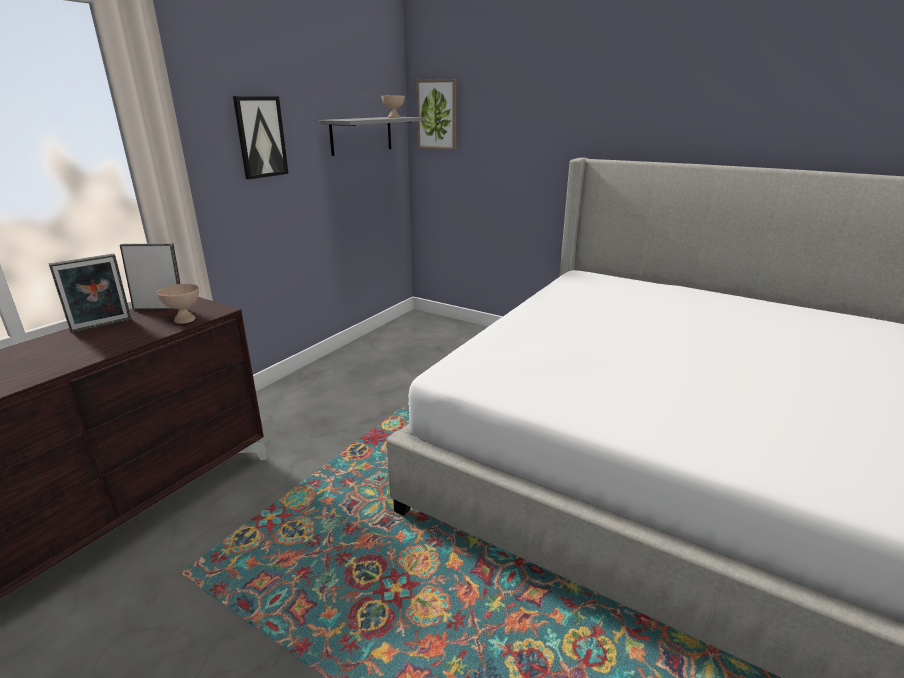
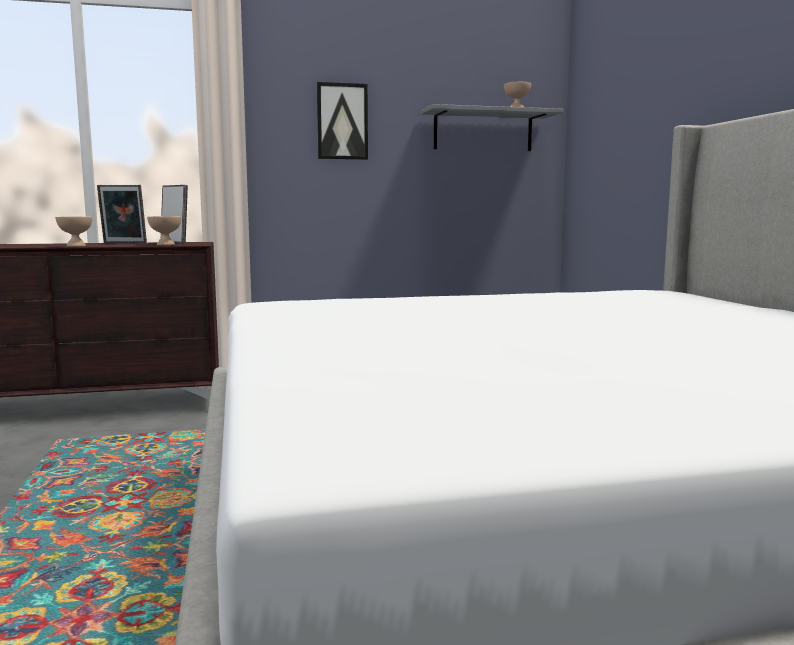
camera: 45 degrees right, 15 degrees down
(87, 355) = (76, 246): none -> beige bowl
(437, 114) = (587, 106): picture -> none

